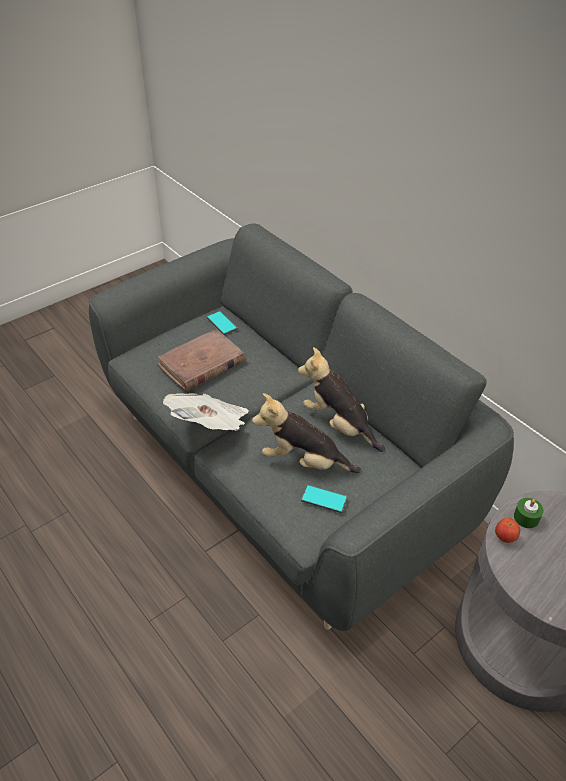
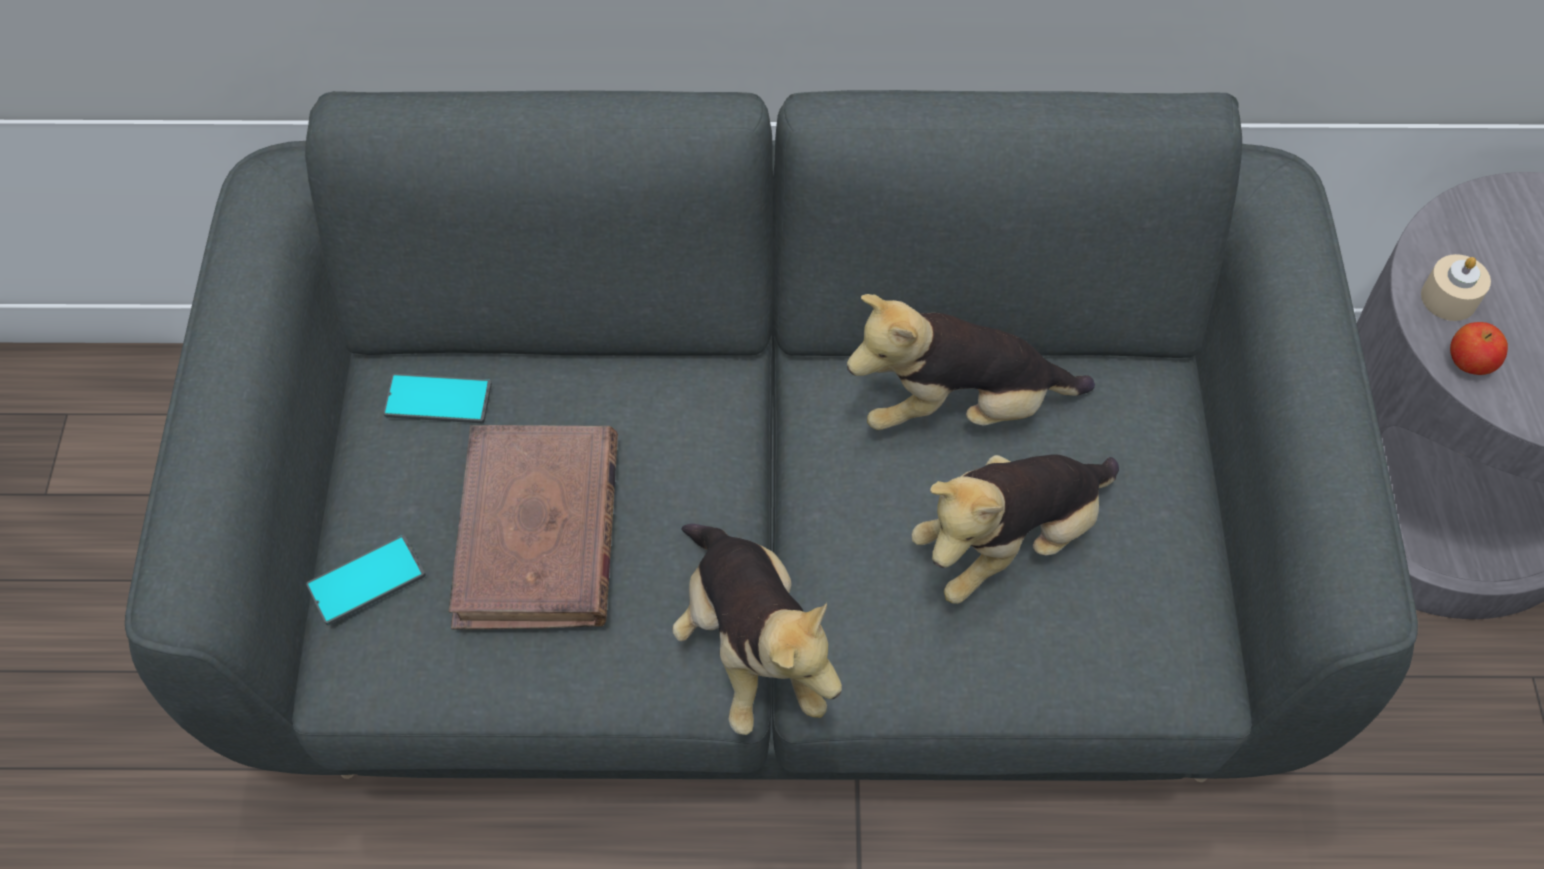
camera: 50 degrees left, 15 degrees up
(210, 426) = (750, 647): newspaper -> plush toy
(324, 499) = (1139, 577): phone -> phone (366, 580)
(526, 517) = (1448, 298): green candle -> beige candle

